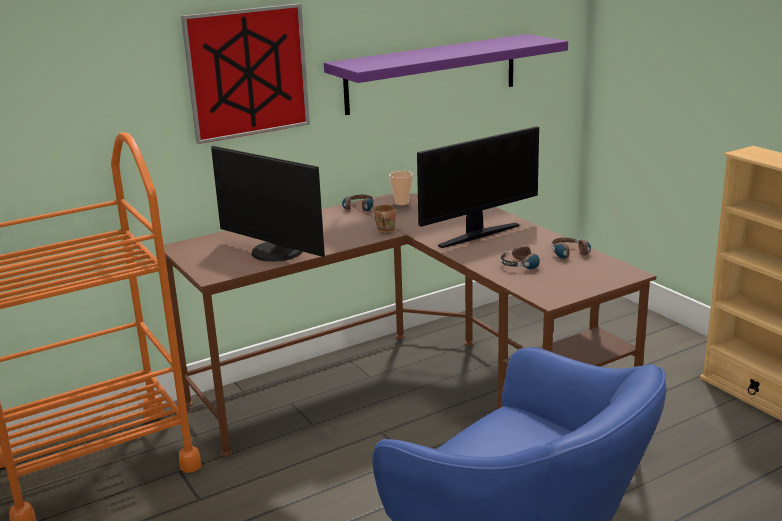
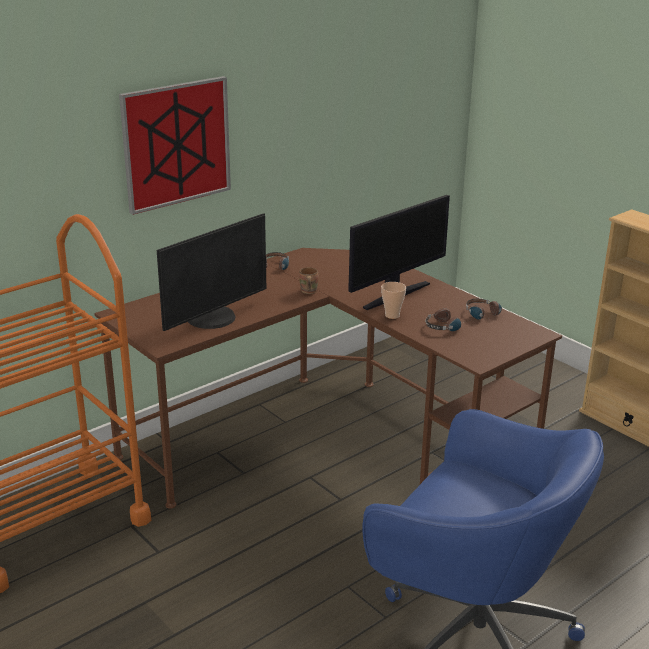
camera: 10 degrees left, 5 degrees up
(275, 253) = (213, 318): monitor -> monitor turned 75 degrees counterclockwise
(402, 203) = (313, 259): cup -> cup (392, 315)
(432, 73) = (337, 134): purple shelf -> none

